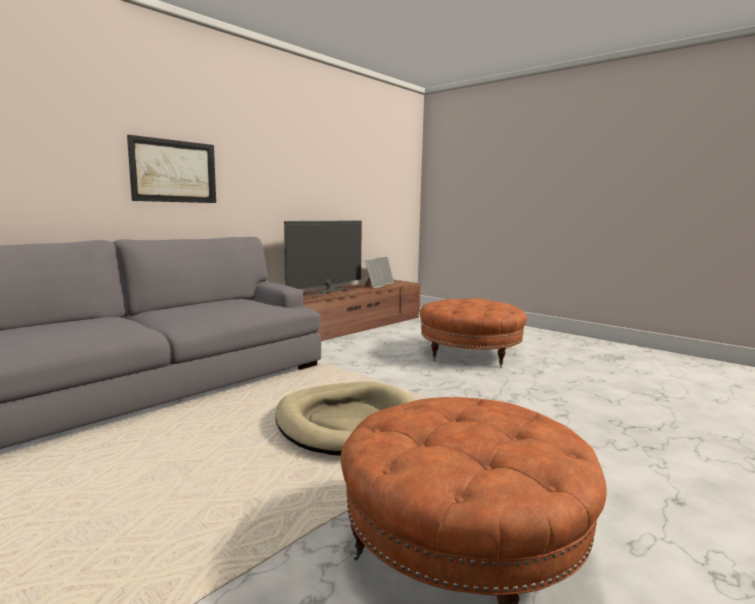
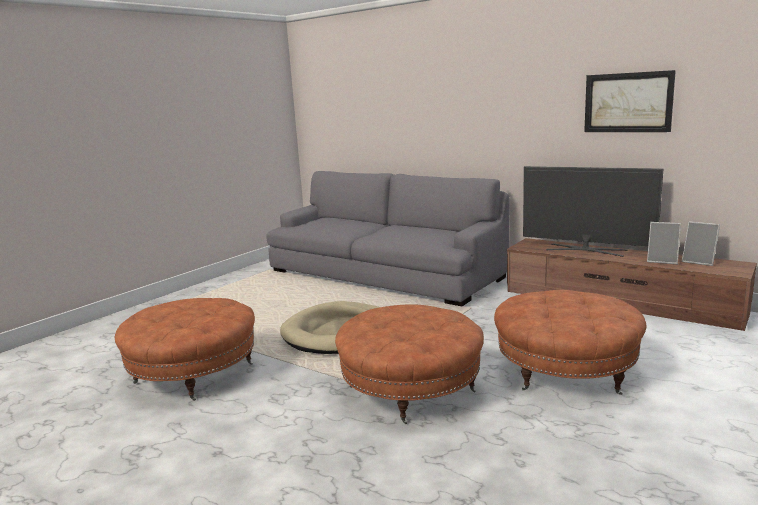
camera: 85 degrees right, 5 degrees up
(174, 171) = (451, 121): picture -> picture (628, 102)
(504, 400) = (411, 390): none -> brown ottoman

